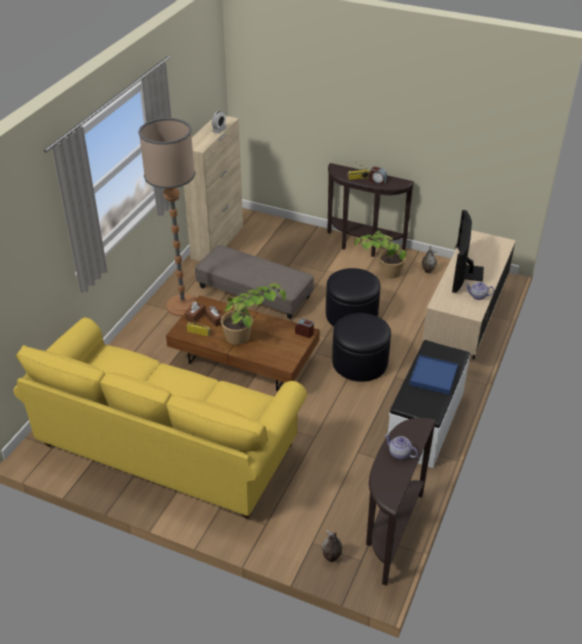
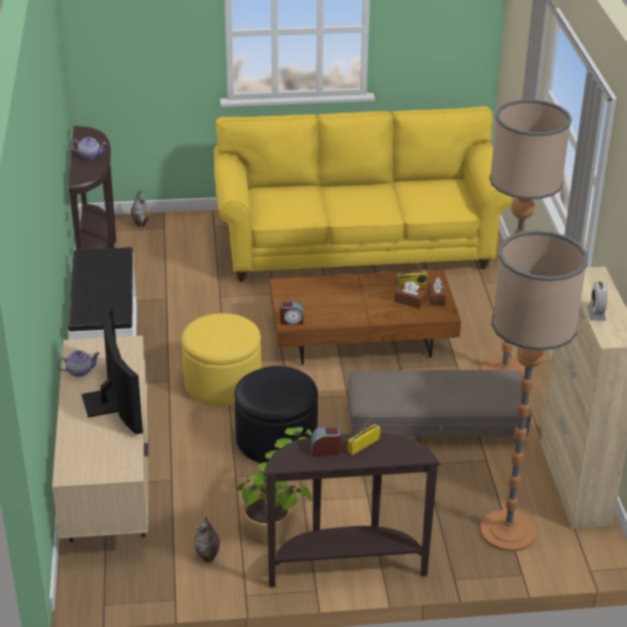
camera: 150 degrees right, 5 degrees down
(250, 337) = (349, 297): potted plant -> none
(273, 234) = (507, 531): none -> floor lamp
(359, 362) = (223, 382): black ottoman -> yellow ottoman
(433, 376) = (100, 287): blue tray -> none

